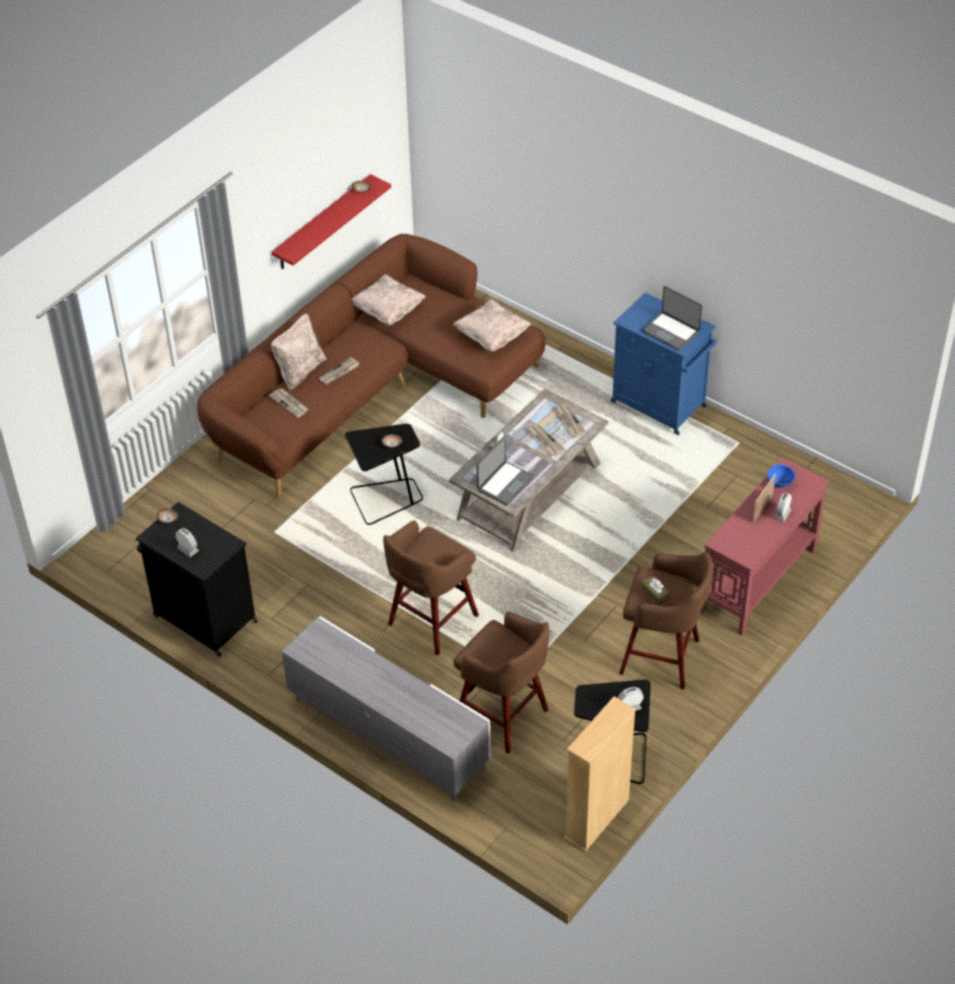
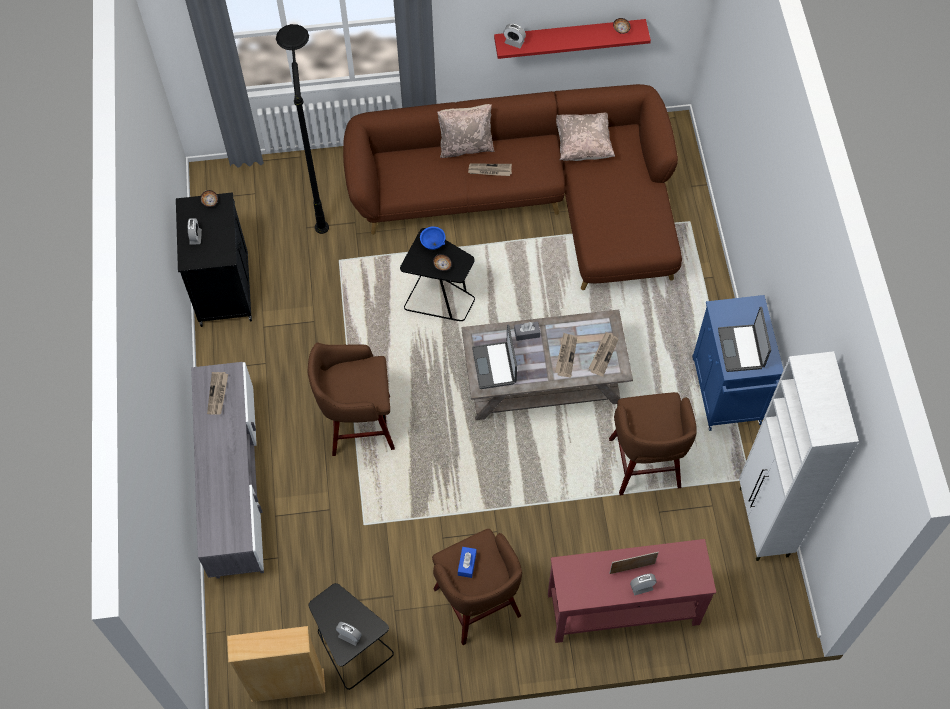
camera: 45 degrees right, 15 degrees up
(196, 500) = (318, 190): none -> black floor lamp
(289, 404) = (427, 168): newspaper -> newspaper (218, 394)
(293, 246) = (514, 42): none -> alarm clock
(492, 337) = (632, 231): beige pillow -> none
(504, 483) = (495, 365): laptop -> laptop turned 90 degrees clockwise
(504, 717) = (319, 546): brown stool -> brown stool (645, 465)
(655, 594) = (467, 564): brown tissue box -> blue tissue box
(780, 460) = (763, 523): none -> white cabinet
(780, 483) = (673, 559): blue bowl -> blue bowl (433, 244)

